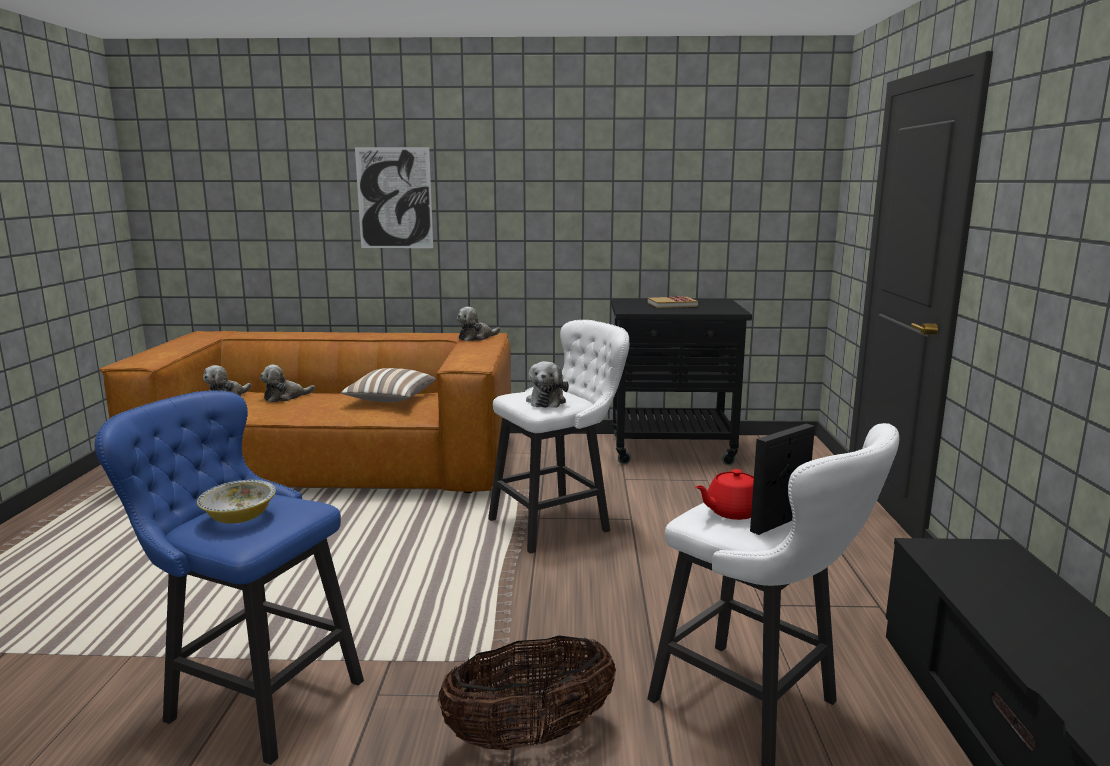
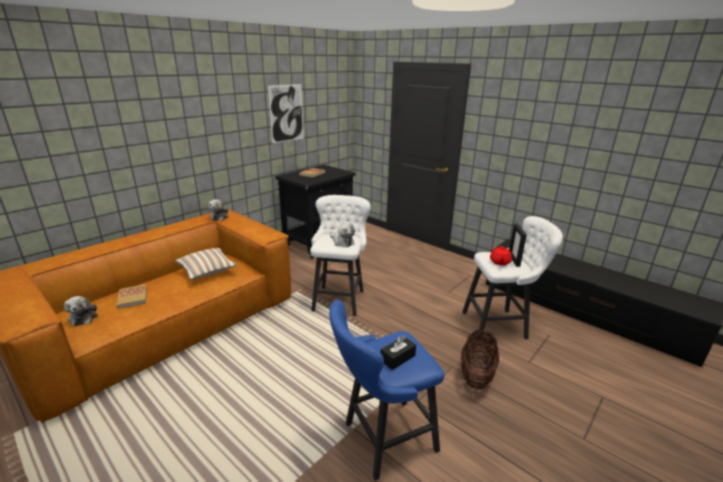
camera: 50 degrees left, 10 degrees up
(239, 518) = (397, 358): bowl -> black tissue box
(285, 397) = (132, 297): plush toy -> book
(394, 198) = (138, 135): picture -> picture (286, 113)

